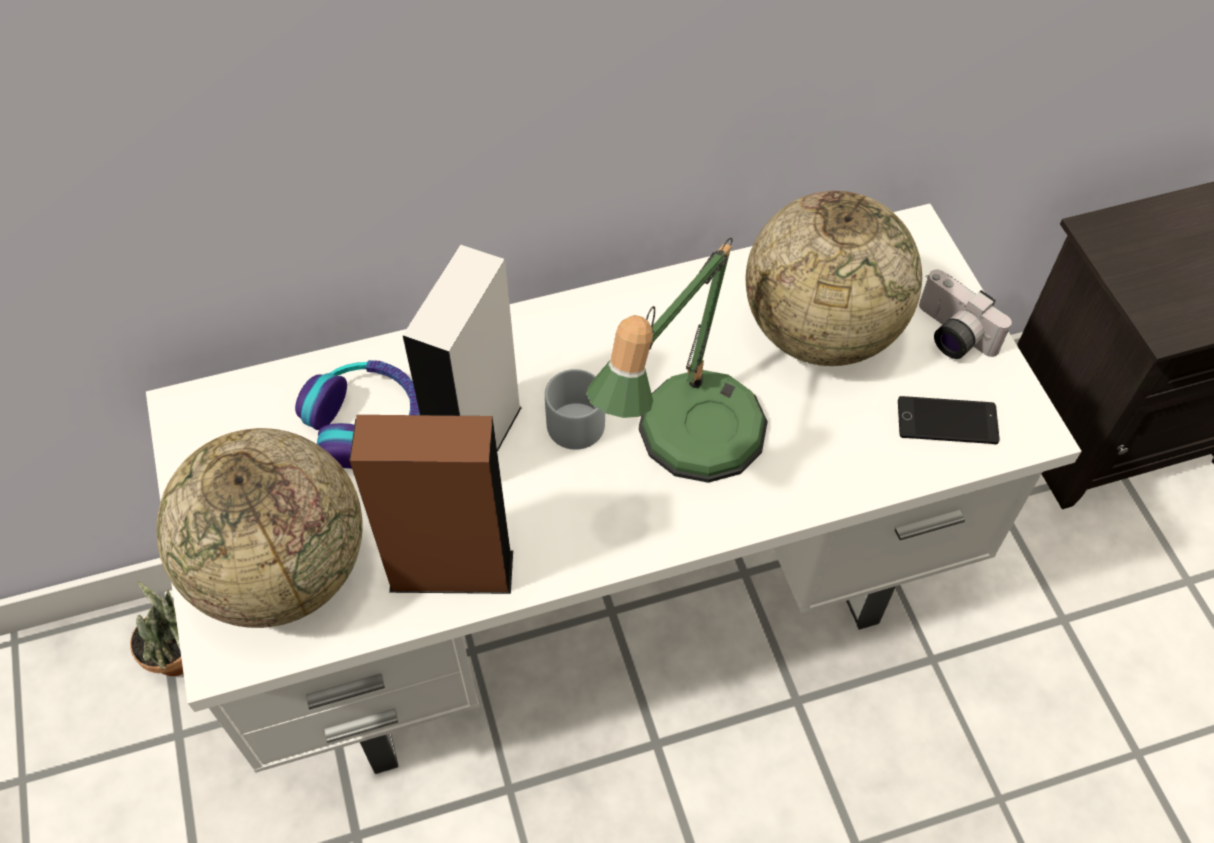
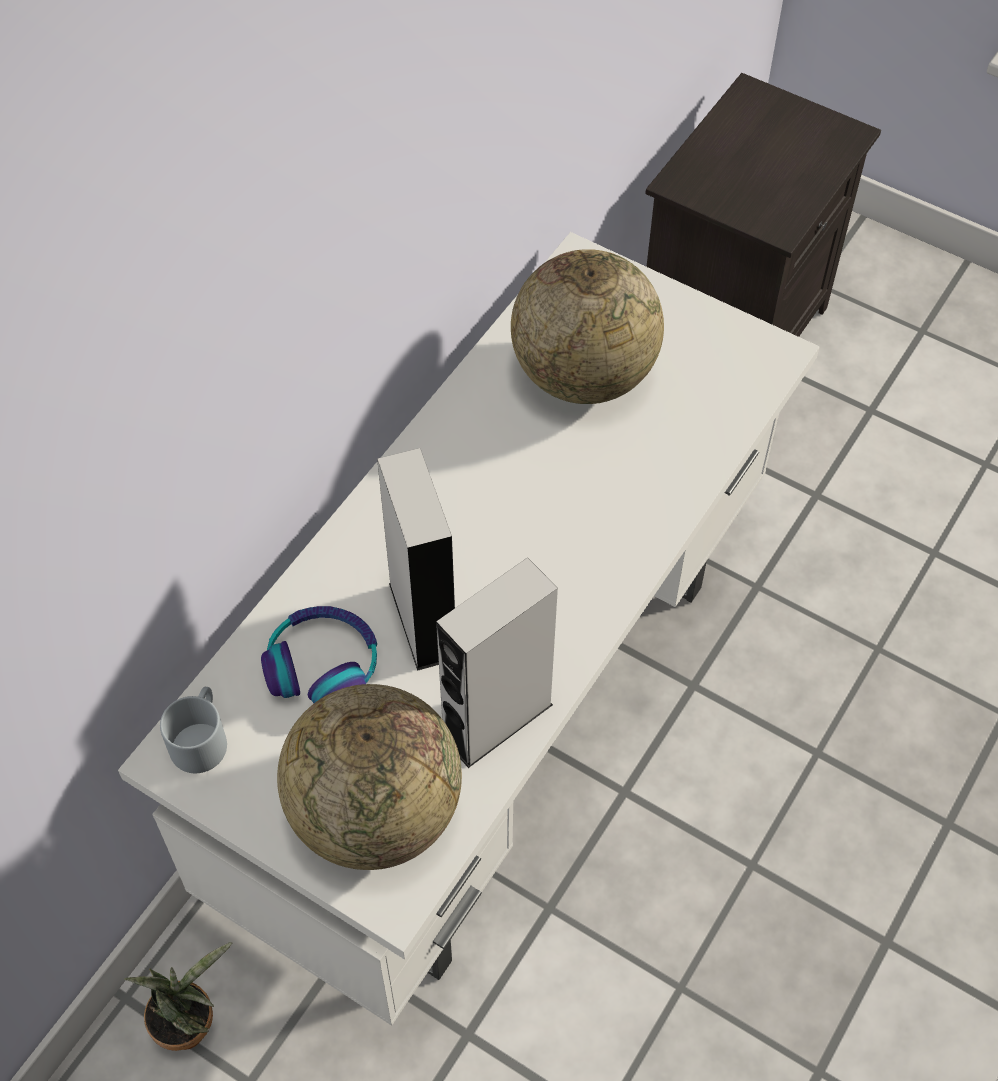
camera: 40 degrees left, 0 degrees up
(451, 571) = (497, 721): brown speaker -> grey speaker
(583, 419) = (481, 550): grey mug -> grey mug (200, 737)
(687, 443) = (570, 516): table lamp -> none
(947, 421) = (722, 382): phone -> none
(950, 335) = (670, 321): camera -> none

